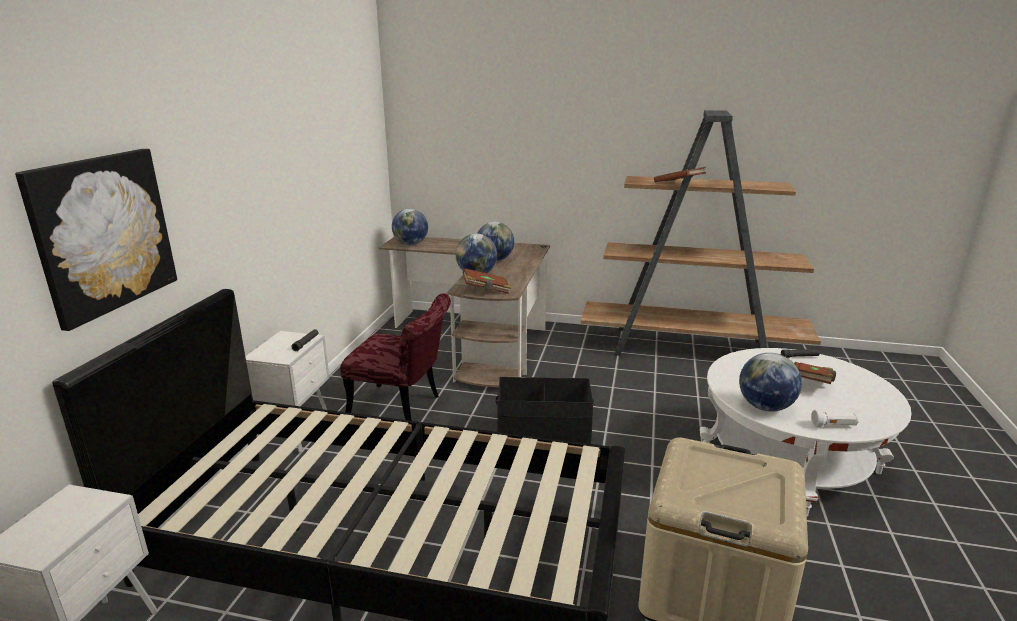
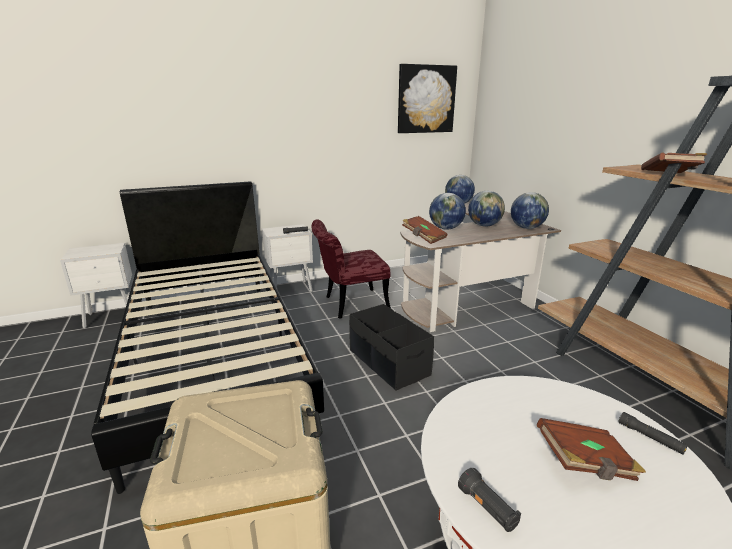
camera: 55 degrees right, 0 degrees up
(103, 234) = (166, 127): picture -> picture (426, 99)
(403, 409) = (349, 305): red chair -> red chair turned 90 degrees clockwise
(765, 407) = (462, 434): globe -> globe (526, 228)
(833, 425) = (487, 509): white flashlight -> black flashlight

